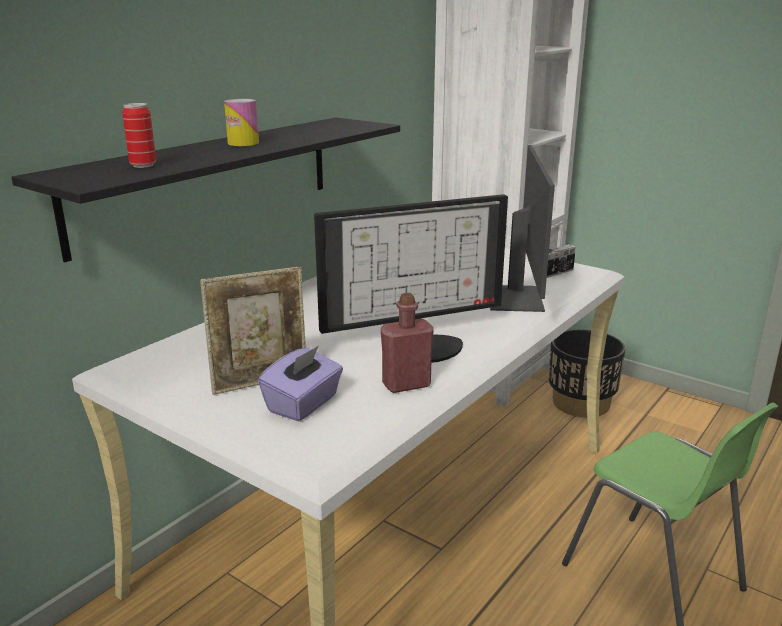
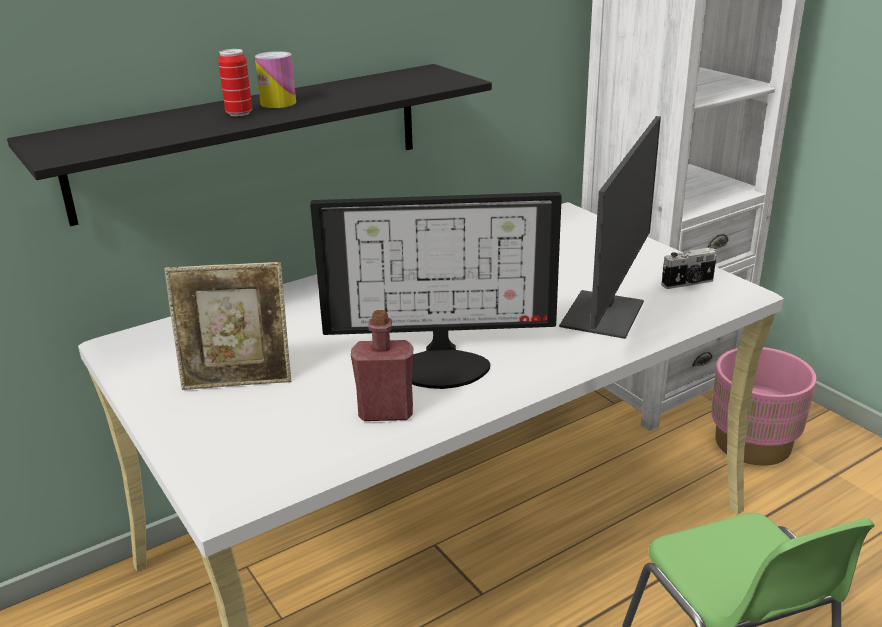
camera: 20 degrees right, 5 degrees up
(143, 165) = (138, 132): can -> can (239, 113)
(303, 404) = (261, 418): purple tissue box -> none
(580, 403) = (752, 443): black planter -> pink planter

